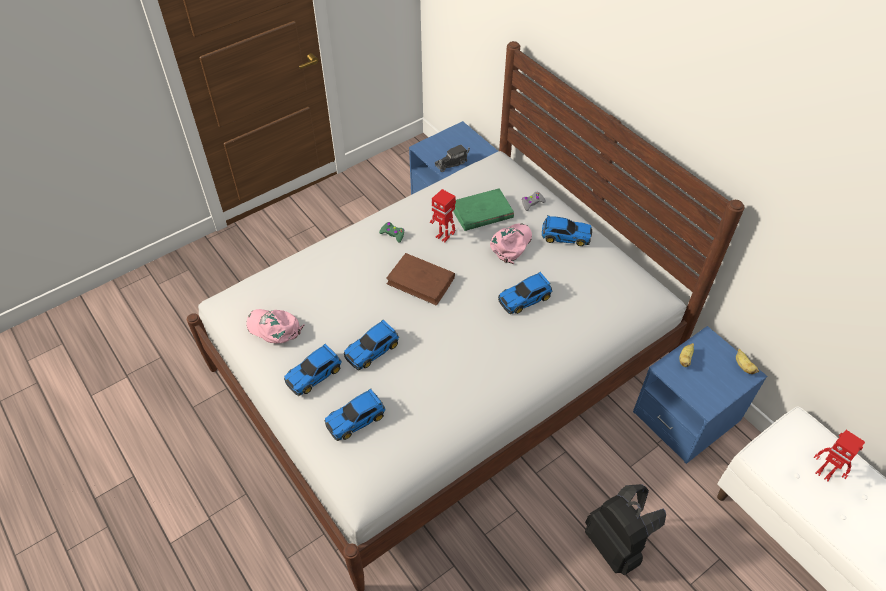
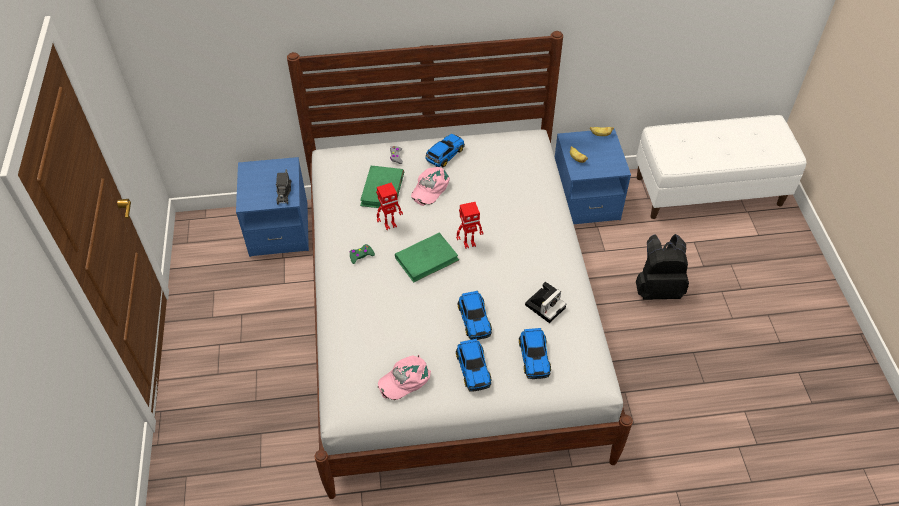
camera: 60 degrees left, 0 degrees up
(421, 281) = (427, 259): brown book -> green book
(427, 401) = (545, 305): none -> camera
(511, 244) = (430, 188): pink cap -> pink cap turned 120 degrees counterclockwise
(525, 298) = (488, 205): toy car -> none
(824, 473) = (697, 143): toy robot -> toy robot (469, 243)

